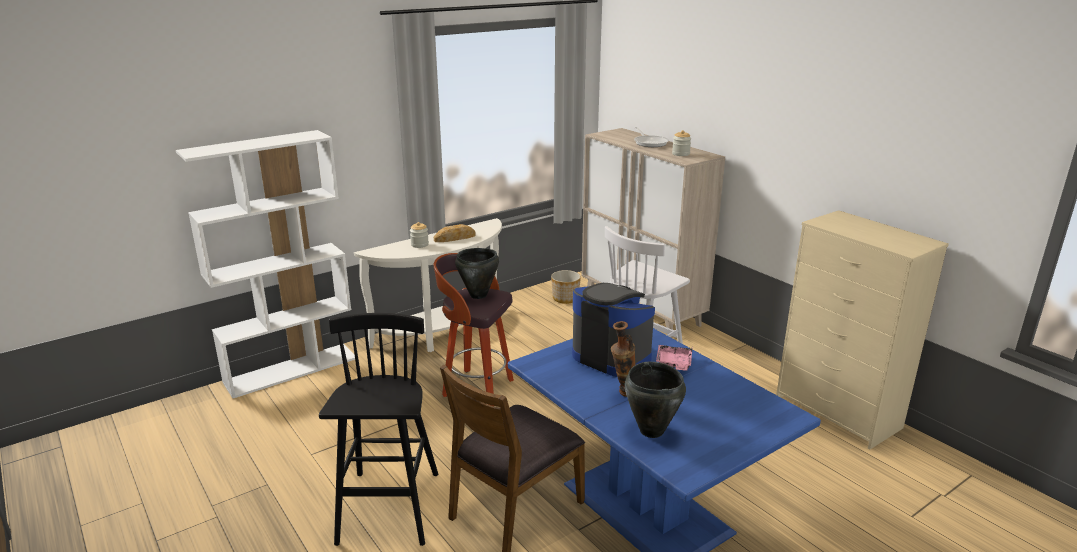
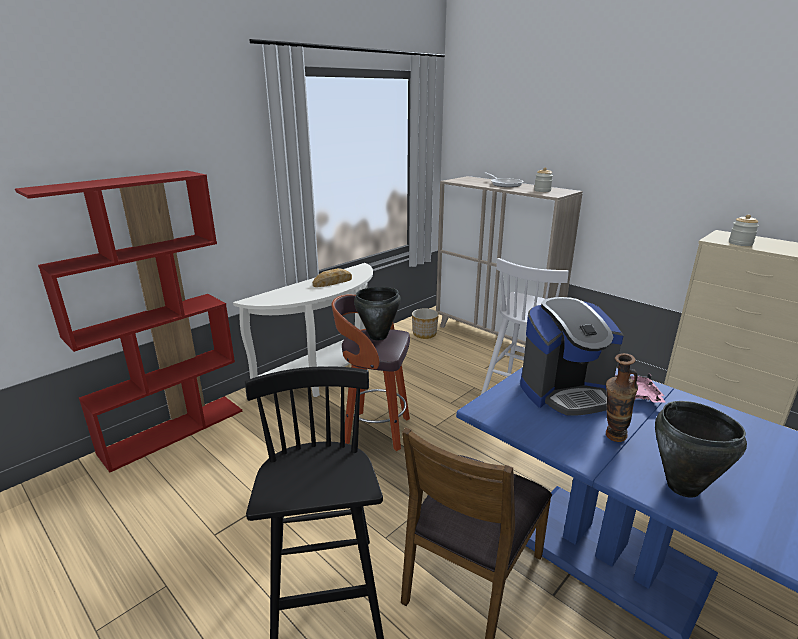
camera: 10 degrees left, 0 degrees up
(292, 369) = (174, 430): white bookcase -> red bookcase
(419, 245) = (300, 290): jar -> jar (740, 243)
(611, 356) = (565, 392): coffee machine -> coffee machine turned 135 degrees clockwise

